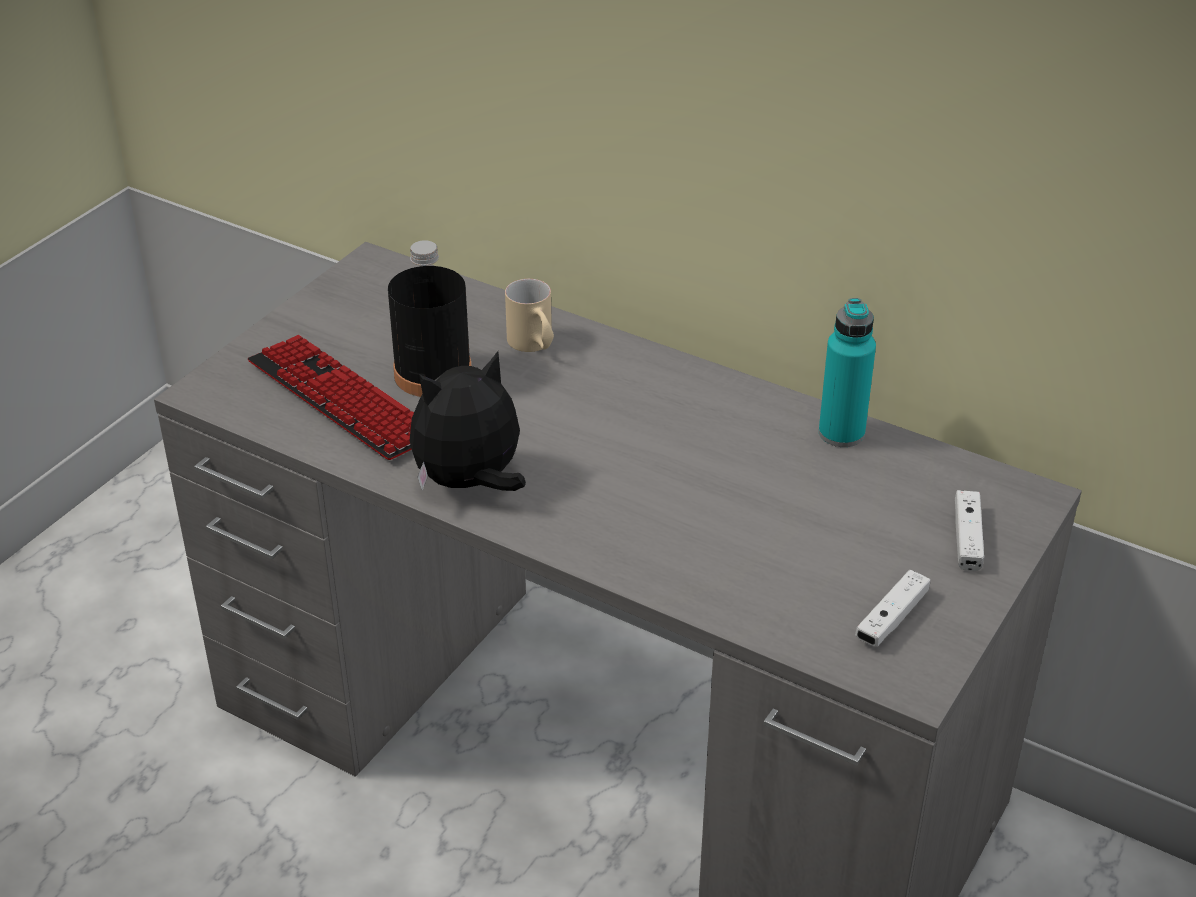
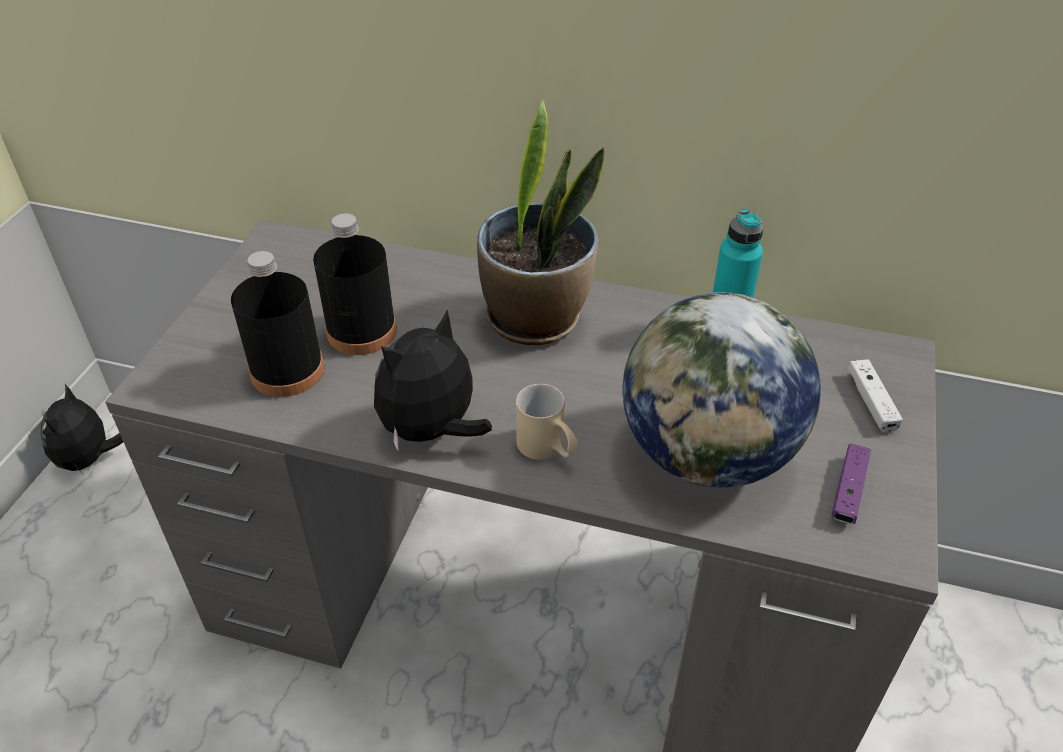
camera: 15 degrees left, 5 degrees up
(134, 500) = (89, 460): none -> plush toy
(342, 400) = (287, 371): keyboard -> black bottle
(534, 346) = (441, 290): beige mug -> beige mug (548, 450)
(626, 391) = (536, 318): none -> potted plant
(754, 557) = (708, 455): none -> globe
(891, 618) = (848, 491): white game controller -> purple game controller

